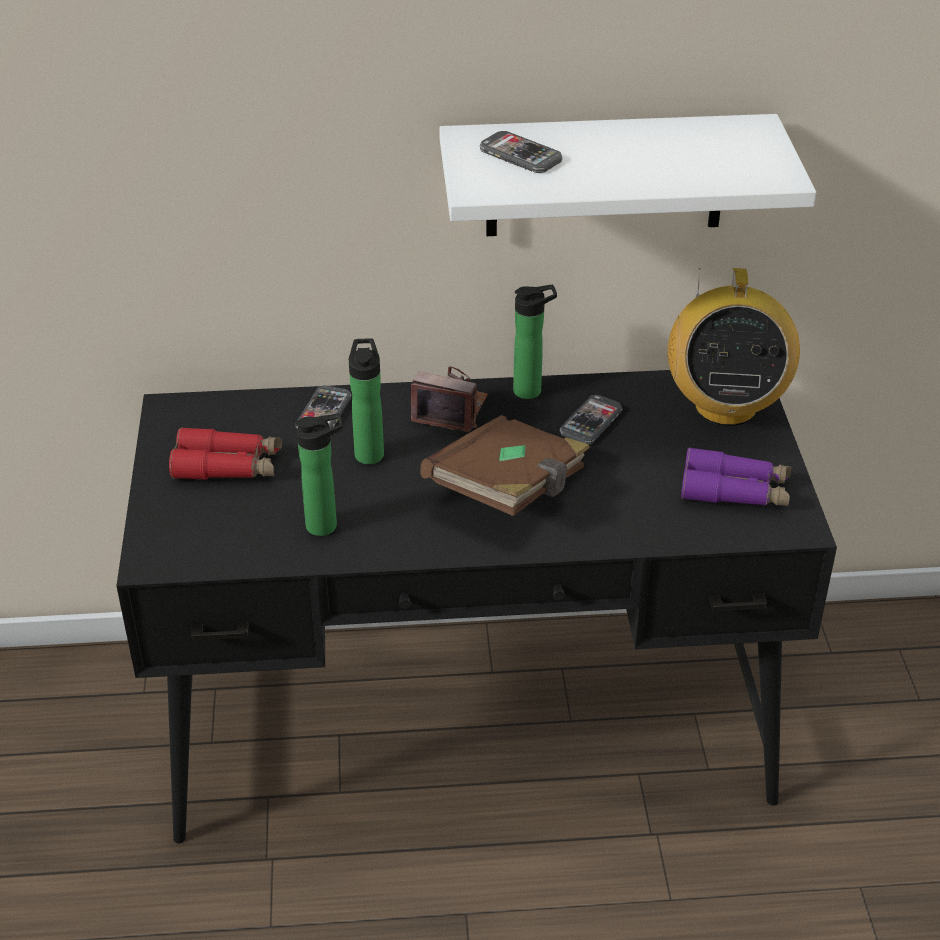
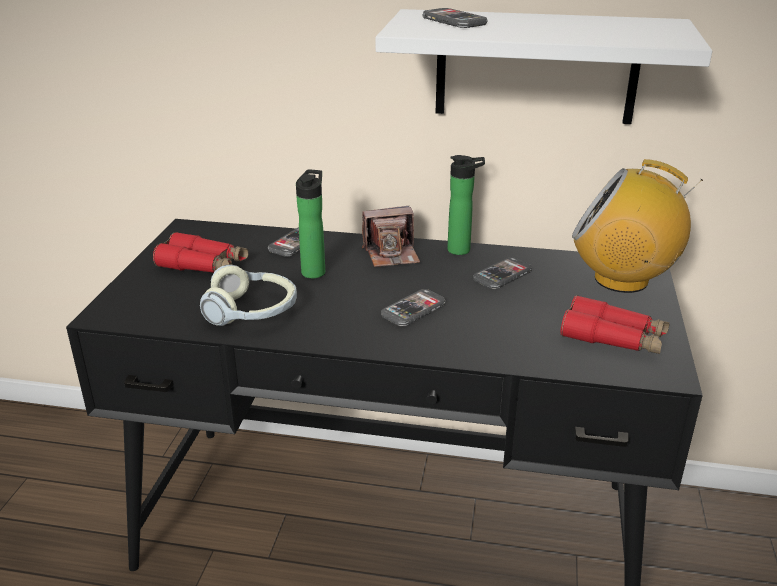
camera: 15 degrees right, 10 degrees down
(326, 525) = (252, 312): bottle -> headphones
(450, 410) = (391, 254): camera -> camera turned 135 degrees clockwise
(509, 490) = (413, 310): brown book -> phone
(725, 406) = (622, 279): radio -> radio turned 90 degrees clockwise
(735, 491) = (613, 338): purple binoculars -> red binoculars

